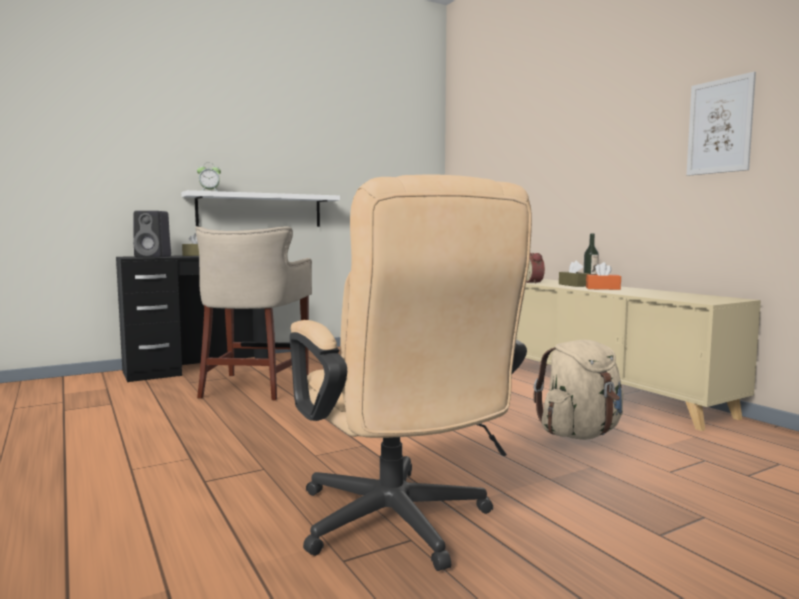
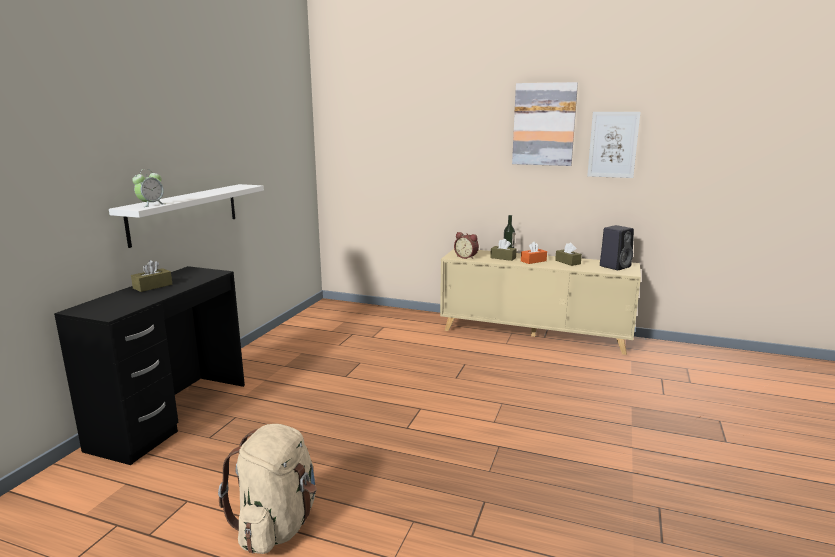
camera: 40 degrees left, 10 degrees up
(154, 257) = (124, 304): black speaker -> black speaker (615, 266)
(255, 386) = (289, 418): beige stool -> none
(400, 527) = (639, 501): beige office chair -> none
(580, 434) = (584, 380): beige backpack -> beige backpack (277, 525)
(636, 115) = (544, 124): none -> picture
(646, 292) = (567, 262): none -> brown tissue box

